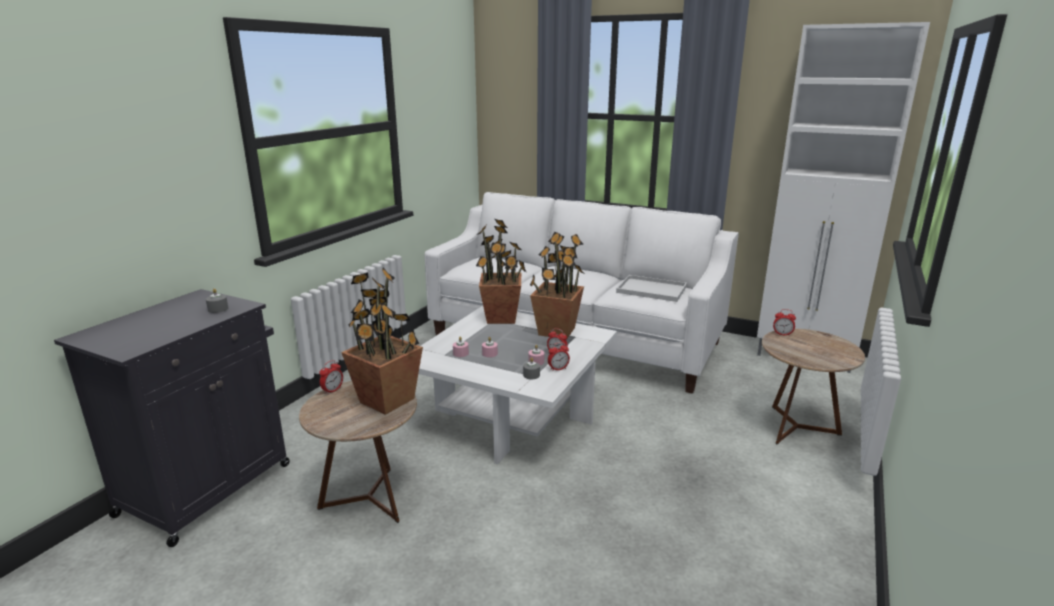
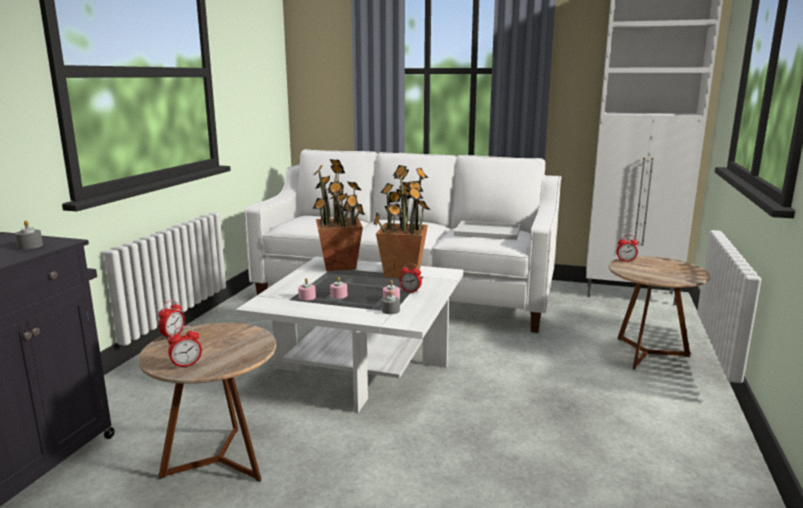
camera: 10 degrees left, 5 degrees down
(386, 401) = (240, 341): potted plant -> none
(558, 369) = (417, 303): alarm clock -> alarm clock (186, 365)

